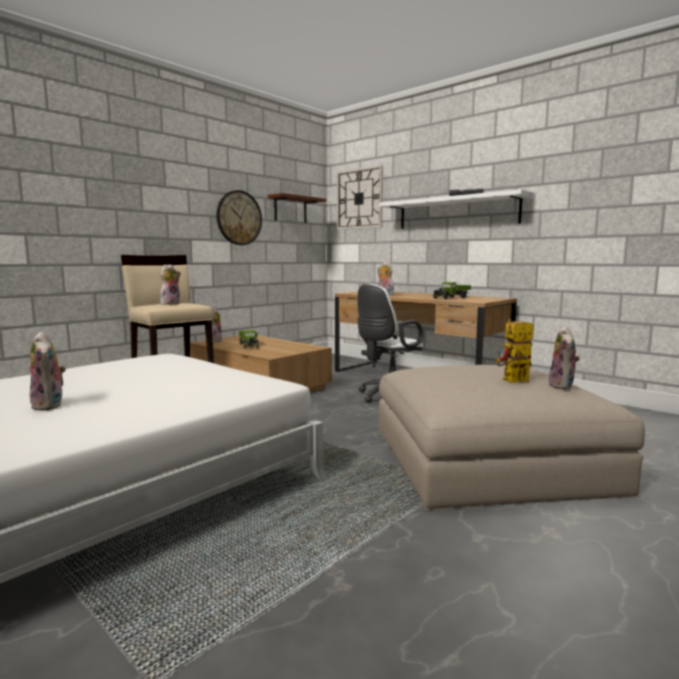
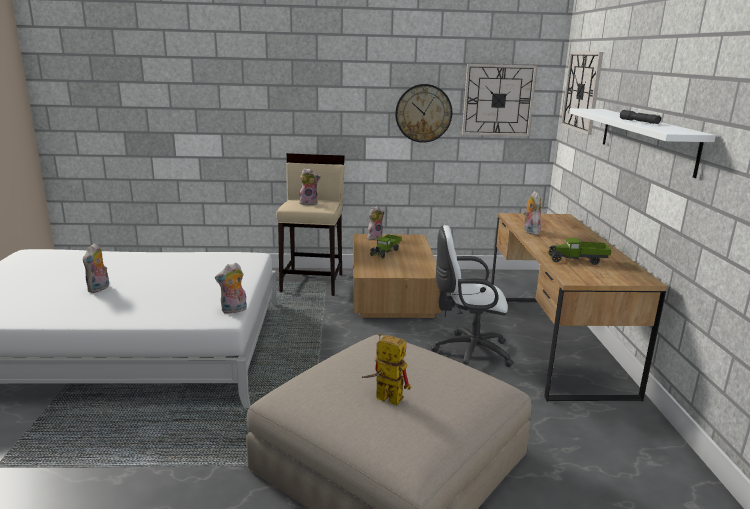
camera: 45 degrees right, 10 degrees up
(290, 209) = (498, 100): brown shelf -> wall clock
(563, 386) = (417, 427): plush toy -> plush toy (234, 310)

